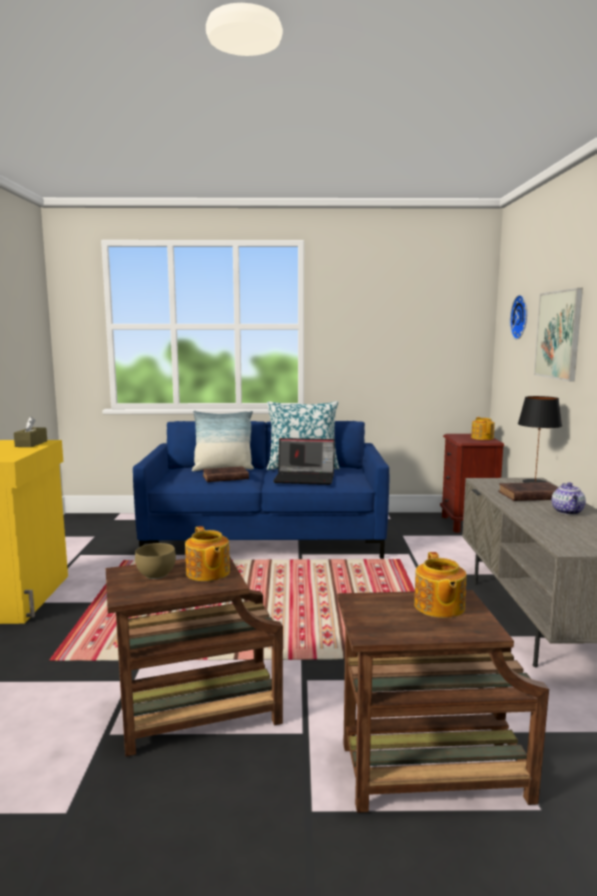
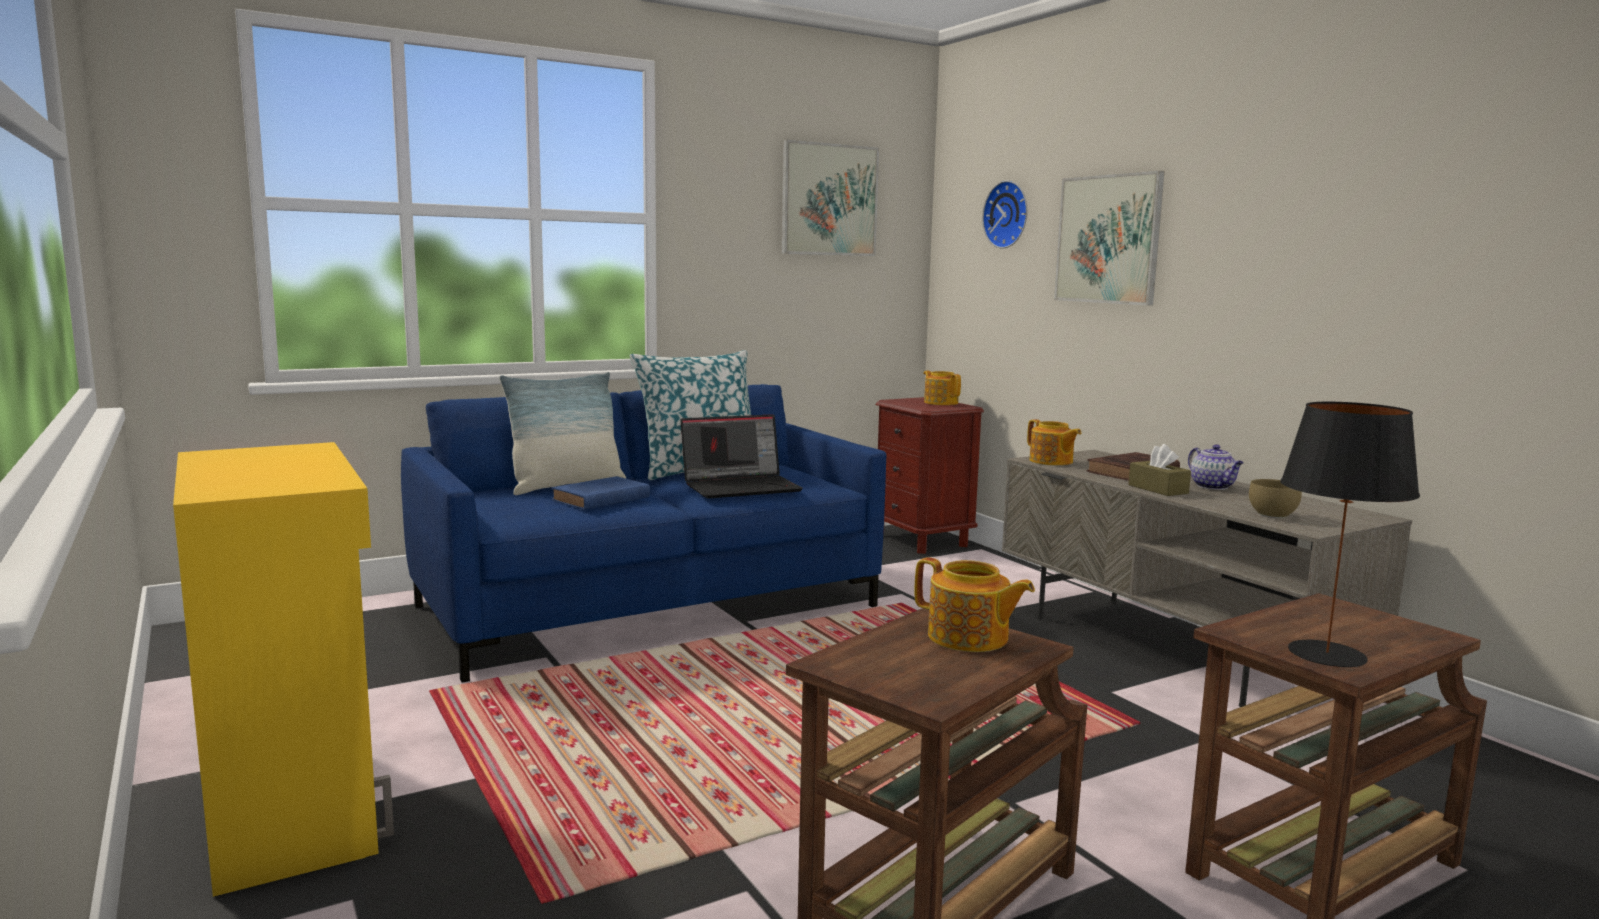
camera: 30 degrees left, 0 degrees up
(31, 444) = (290, 454): brown tissue box -> brown tissue box (1158, 489)
(157, 575) = (901, 657): brown bowl -> brown bowl (1274, 515)
(224, 477) = (599, 499): brown book -> blue book
(417, 311) = (829, 200): none -> picture
(438, 607) = (1335, 620): teapot -> teapot (1051, 461)
(535, 482) = (1100, 456): black table lamp -> black table lamp (1327, 653)

